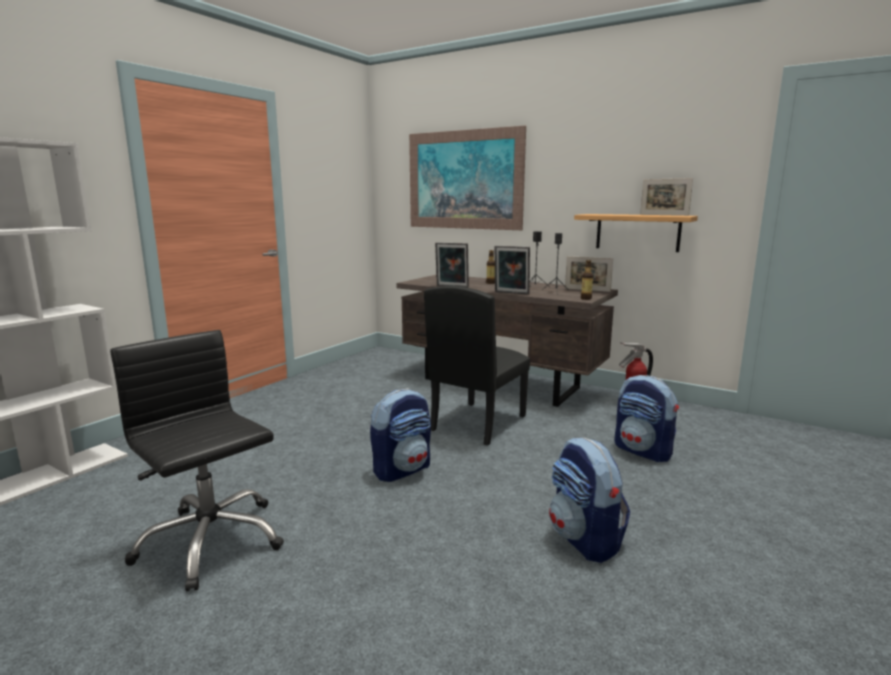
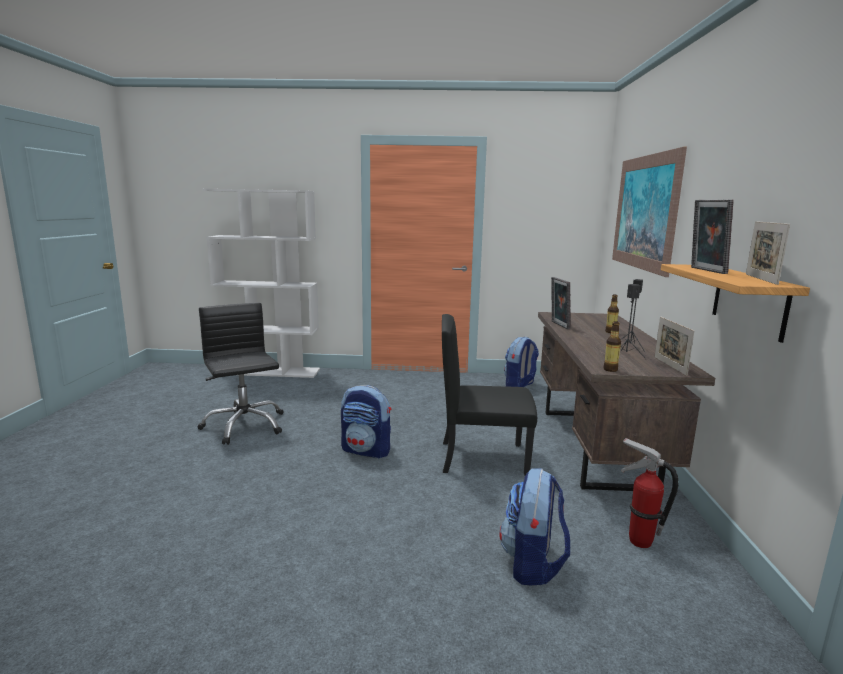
camera: 60 degrees right, 0 degrees up
(210, 541) = (244, 425): black office chair -> black office chair turned 45 degrees counterclockwise
(511, 293) = (573, 343): picture frame -> picture frame (705, 270)
(585, 540) = (317, 552): backpack -> backpack (519, 385)

